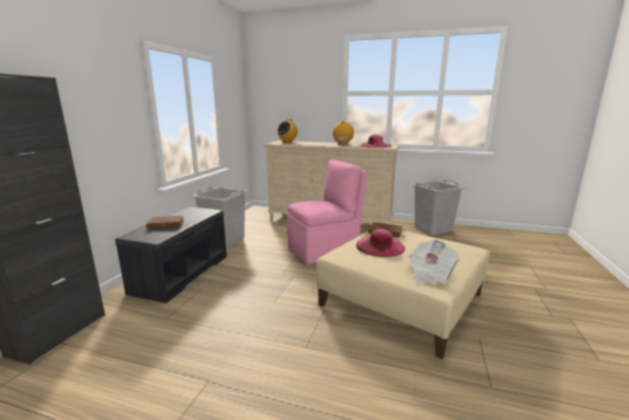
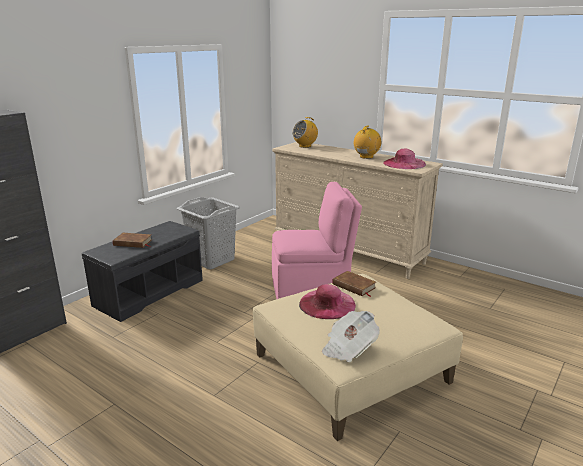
camera: 20 degrees right, 5 degrees up
(433, 229) = (477, 283): grey laundry basket -> none

